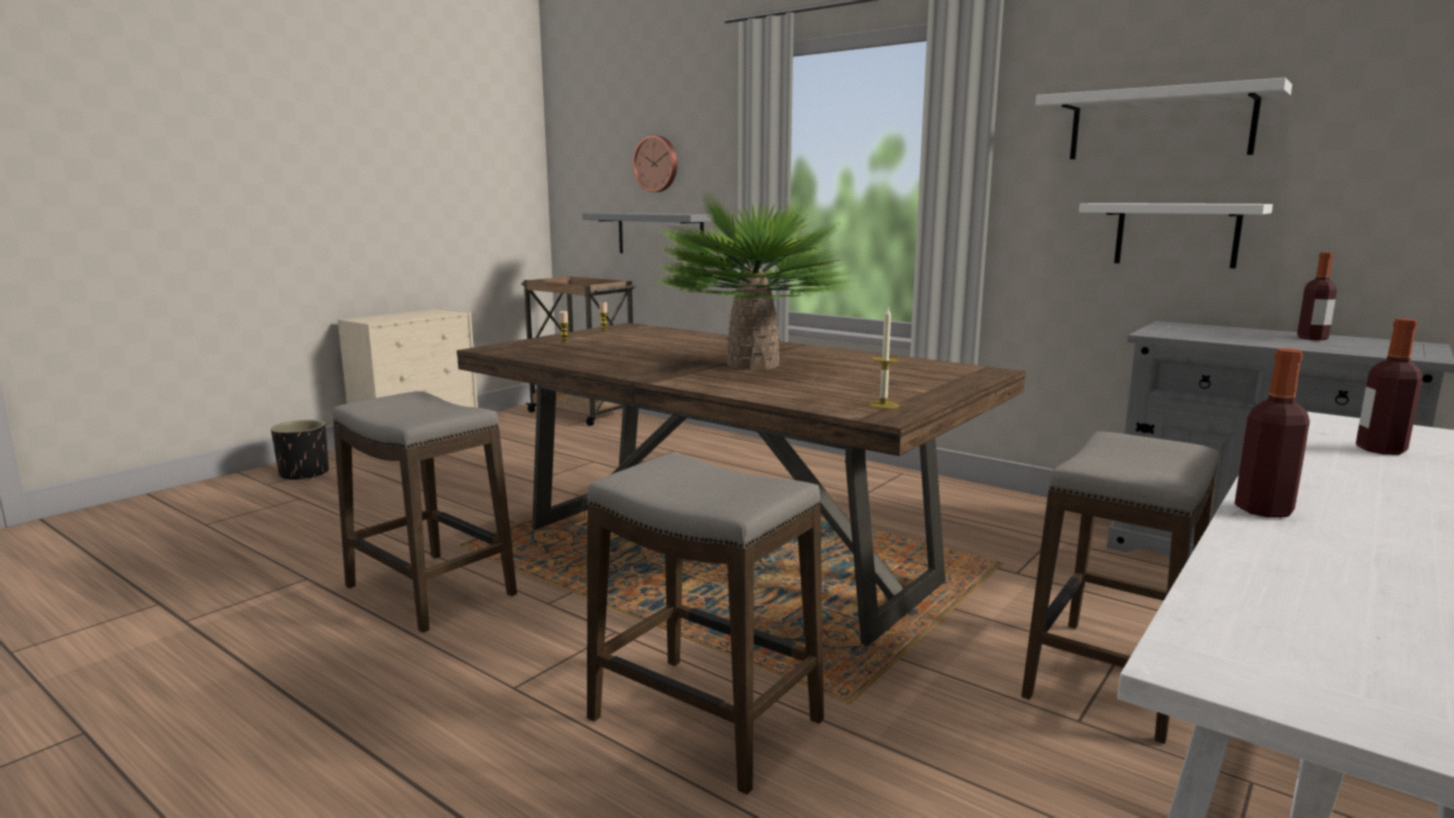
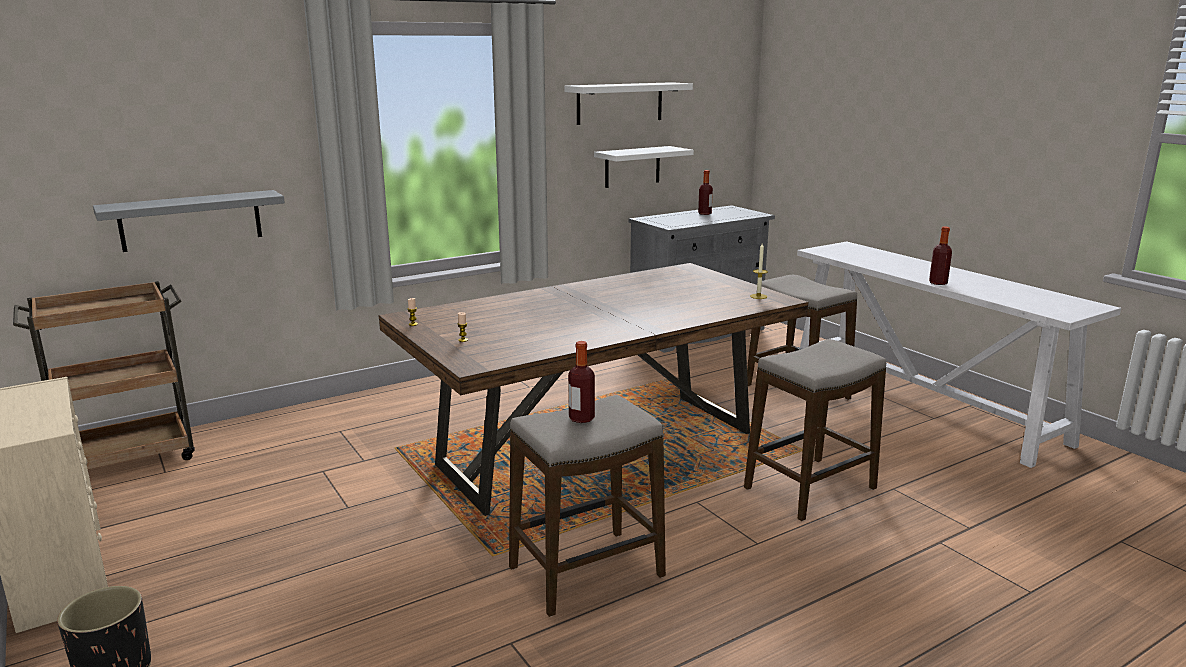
camera: 70 degrees left, 5 degrees up
(657, 164) = (175, 141): wall clock -> none
(753, 364) = (625, 303): potted plant -> none
(1380, 450) = (866, 255): bottle -> bottle (581, 418)

